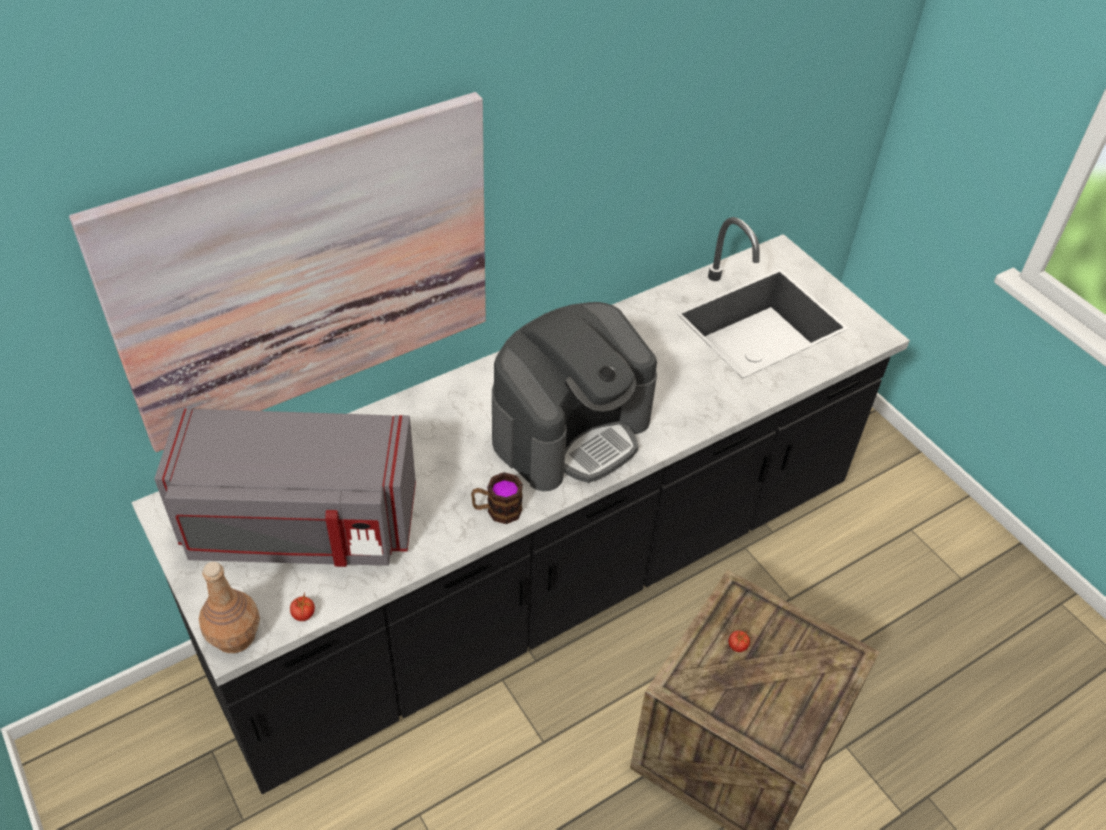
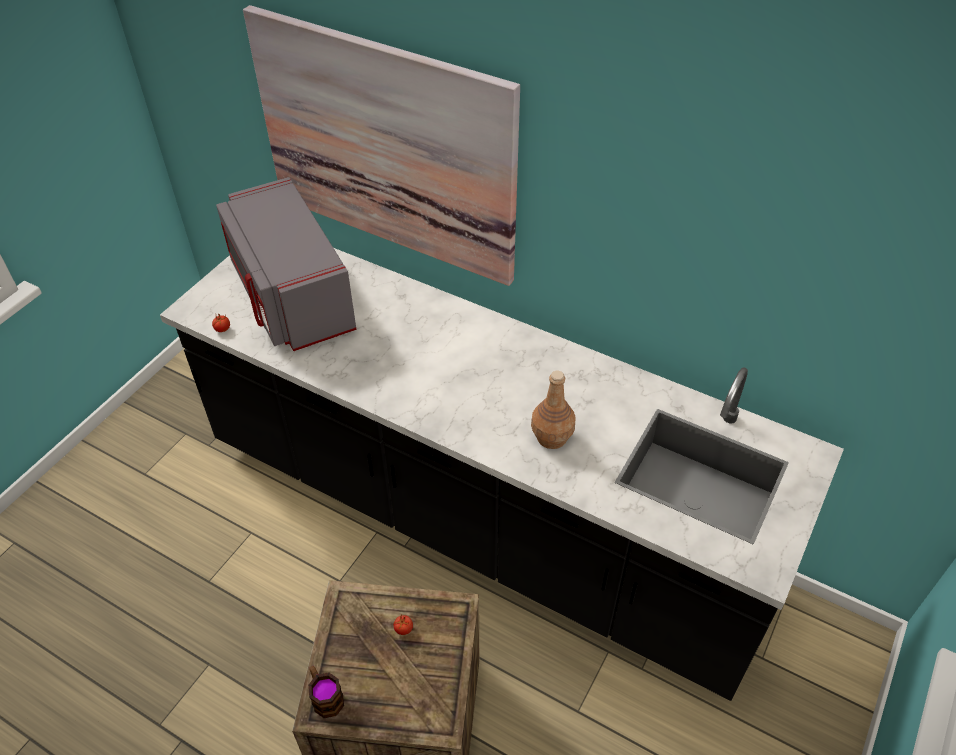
camera: 65 degrees right, 0 degrees up
(234, 636) = (193, 308): brown bottle -> brown bottle (551, 436)
(497, 510) = (362, 384): mug -> mug (325, 696)
(571, 430) = (468, 393): coffee machine -> none

